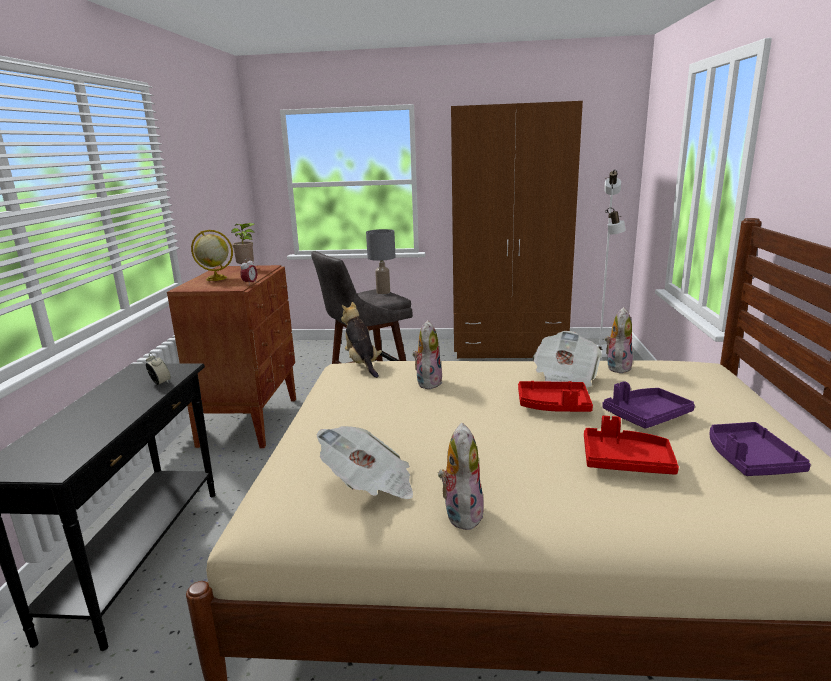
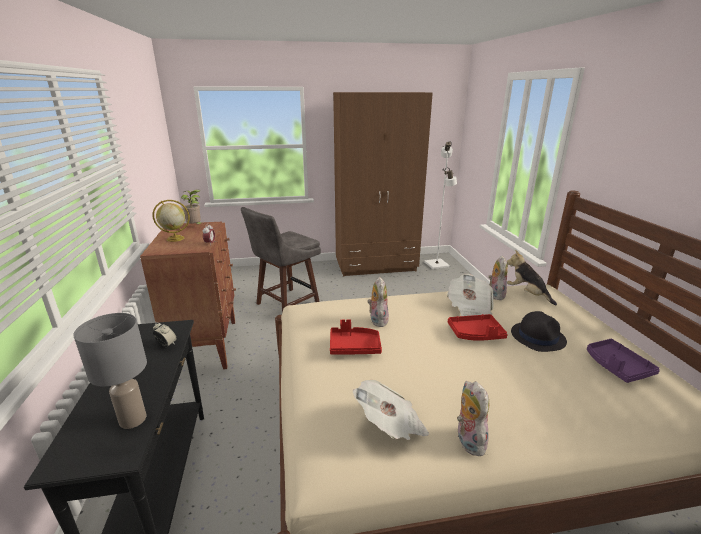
camera: 15 degrees left, 5 degrees up
(362, 364) = (318, 306): plush toy -> plush toy (527, 294)
(383, 292) = (295, 235): grey table lamp -> grey table lamp (134, 419)
(625, 461) = (548, 378): red tray -> red tray (354, 347)
(646, 416) = (537, 336): purple tray -> black hat

